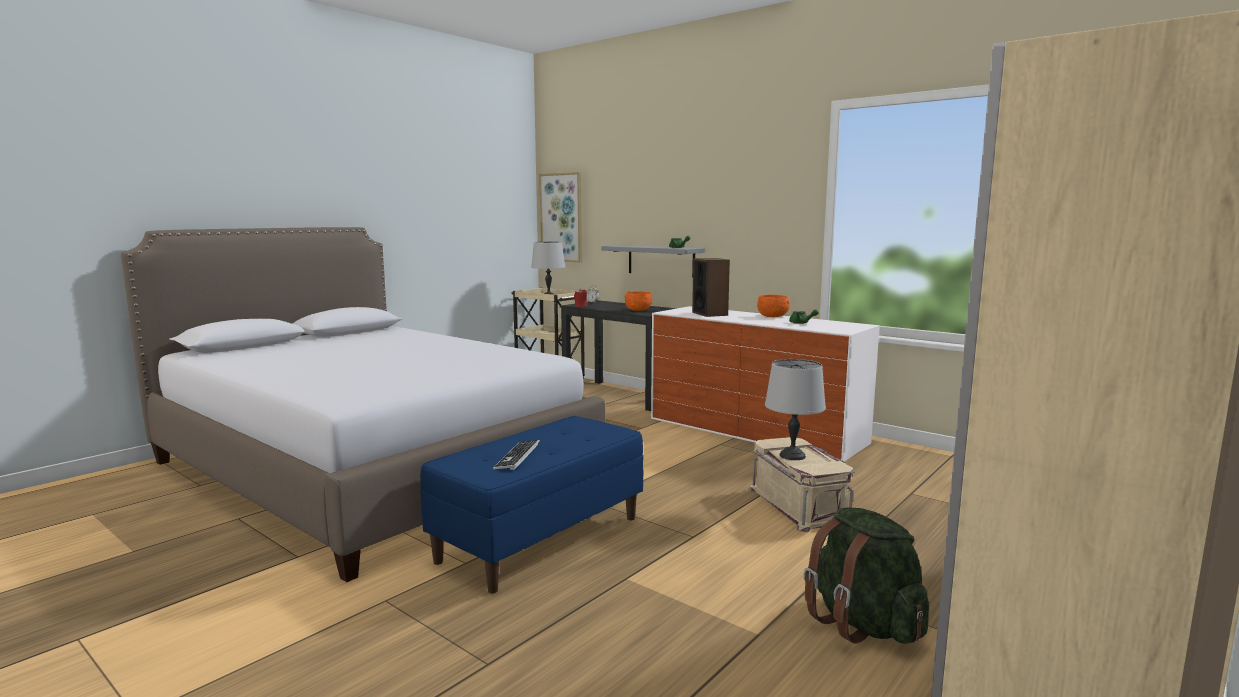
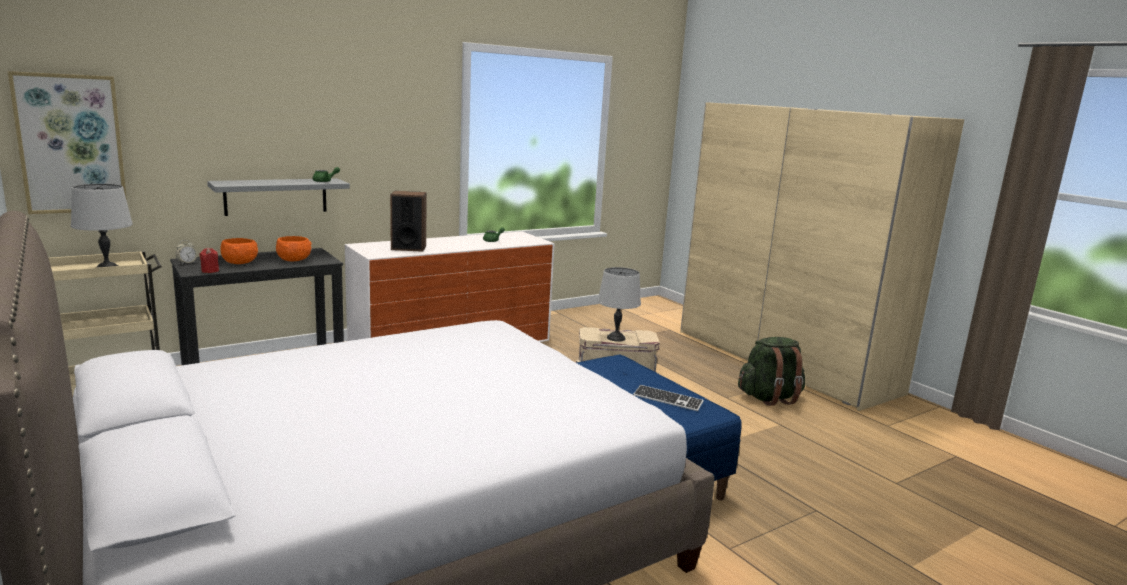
camera: 75 degrees left, 5 degrees up
(773, 316) = (450, 239): orange bowl -> orange bowl (240, 262)

